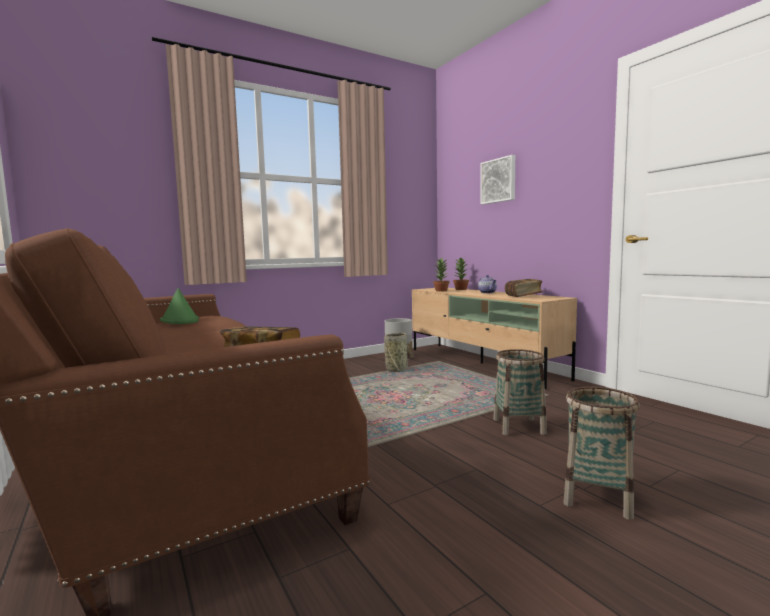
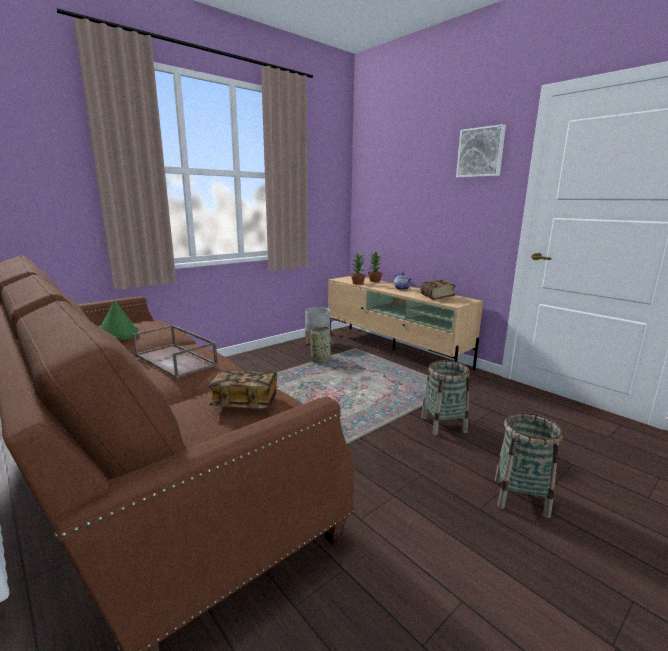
camera: 10 degrees left, 10 degrees up
(218, 335) = (177, 360): none -> brown tray
(499, 180) = (416, 182): picture -> picture (481, 152)

